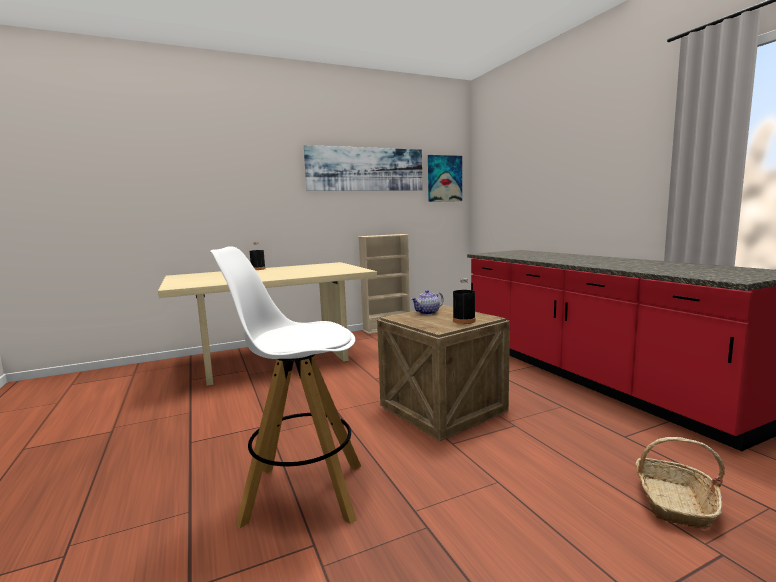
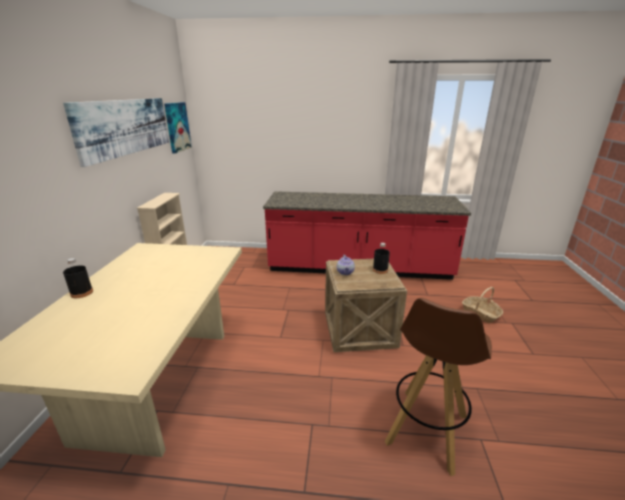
camera: 60 degrees left, 15 degrees up
(302, 493) = (426, 430): white stool -> brown stool

